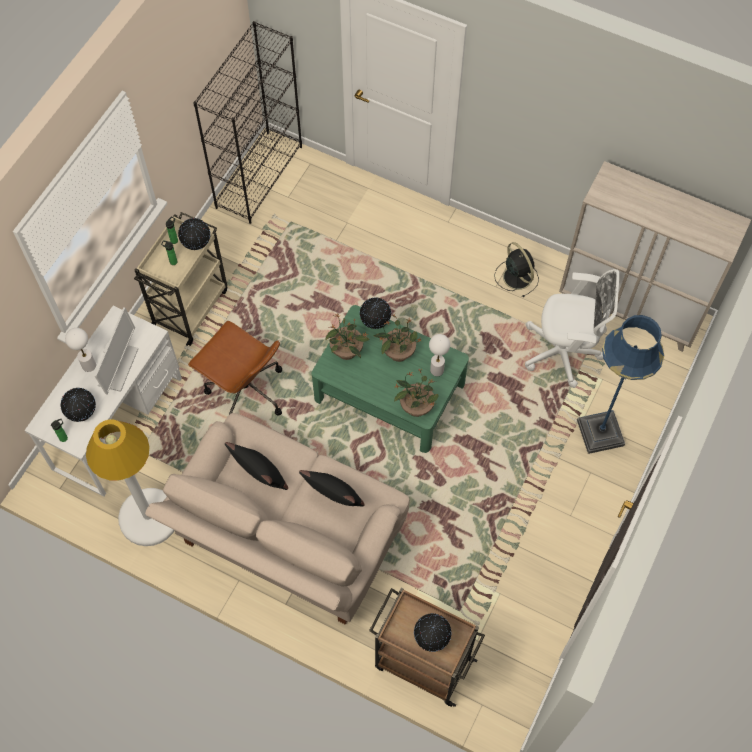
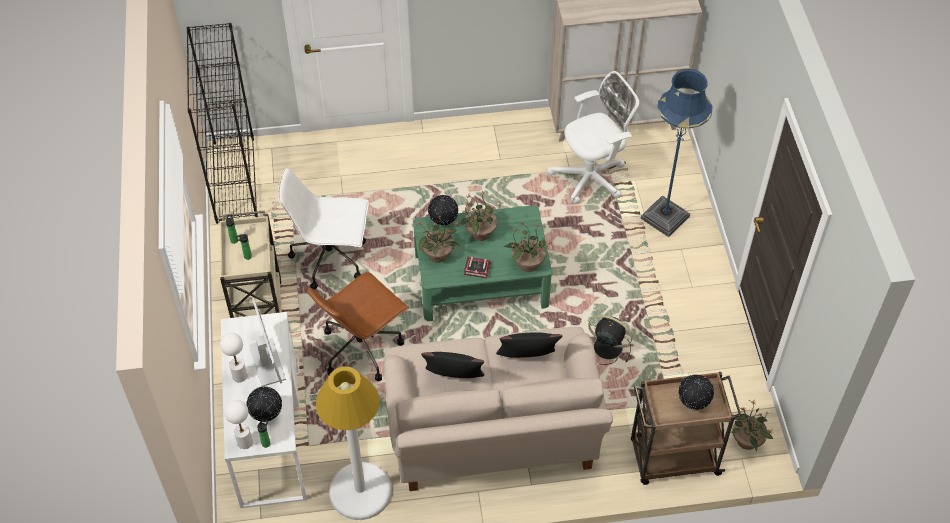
camera: 35 degrees left, 10 degrees down
(196, 245) = (257, 233): globe -> none
(245, 392) = (362, 347): brown office chair -> brown office chair turned 135 degrees clockwise
(282, 295) = (331, 258): none -> white office chair
(369, 386) = (478, 270): none -> book
(437, 370) = (521, 228): white table lamp -> white table lamp (245, 442)
(500, 692) = (747, 441): none -> potted plant
(516, 276) = (510, 143): black fan -> black fan (606, 347)

